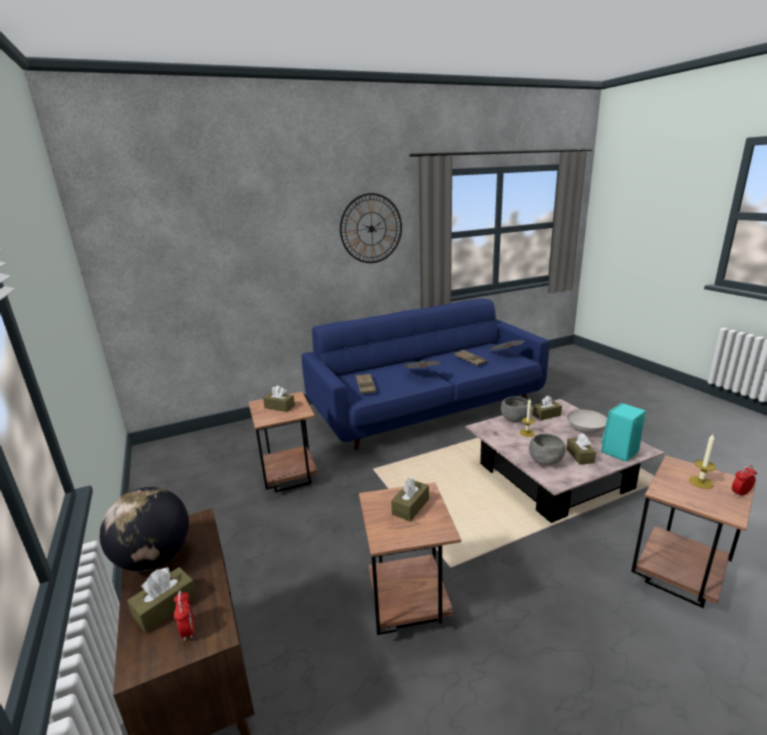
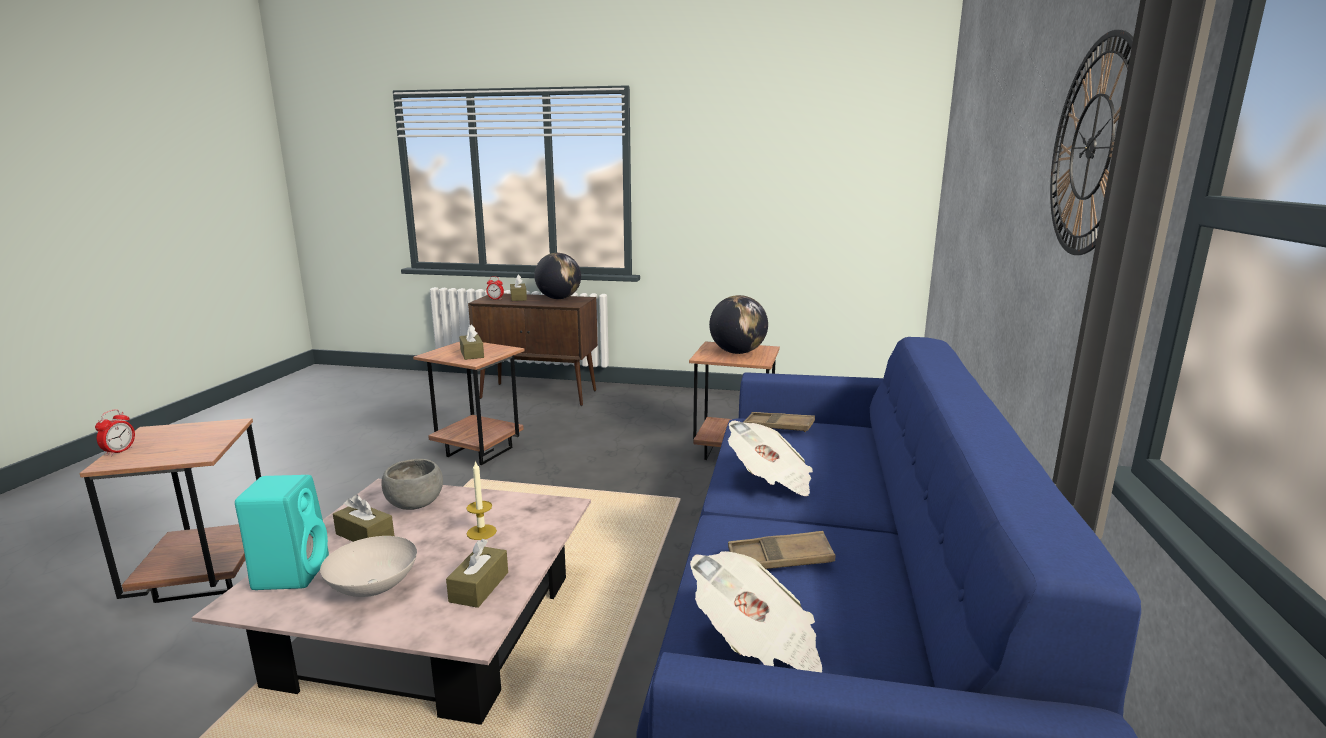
camera: 125 degrees right, 5 degrees down
(279, 407) = (737, 352): brown tissue box -> globe
(515, 419) = (528, 546): grey bowl -> none
(700, 482) = (171, 446): candle -> none

